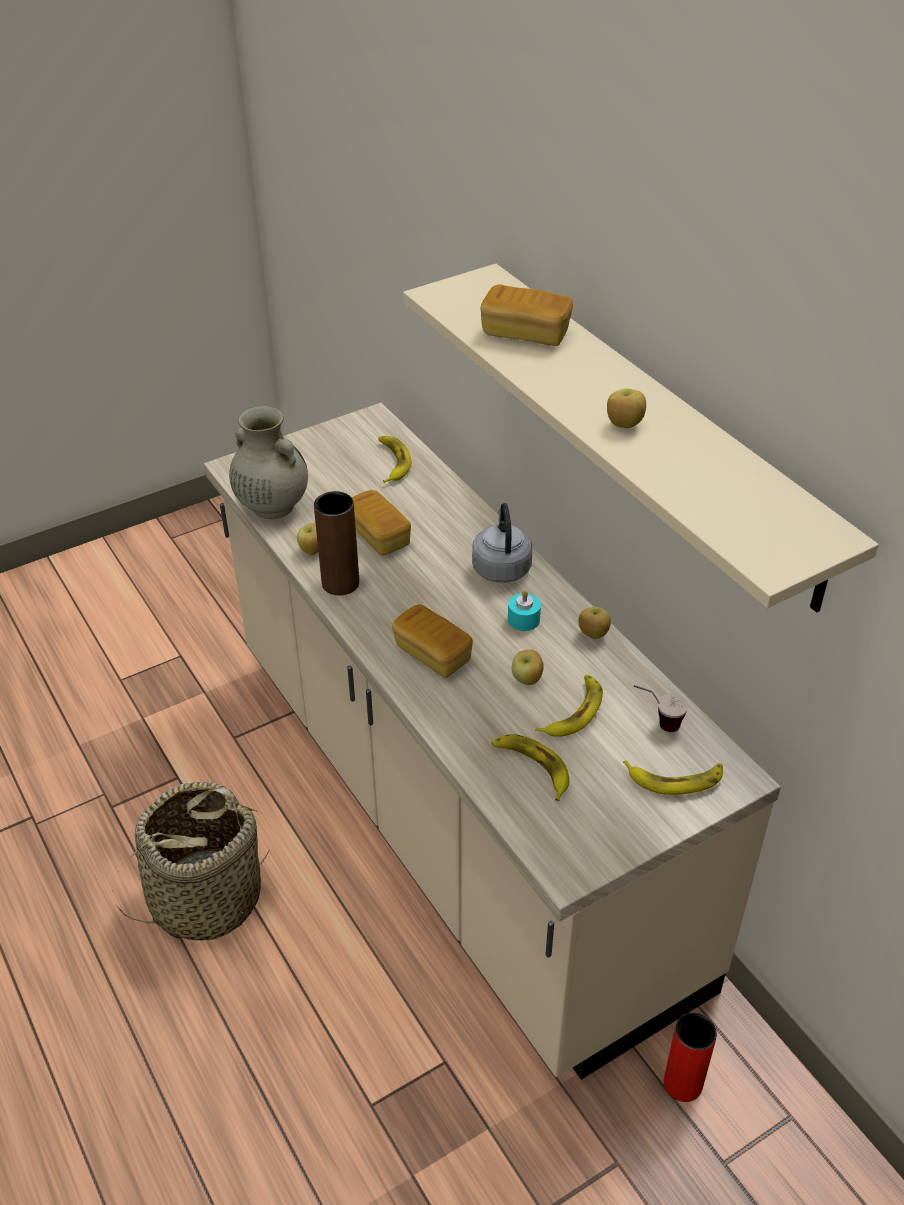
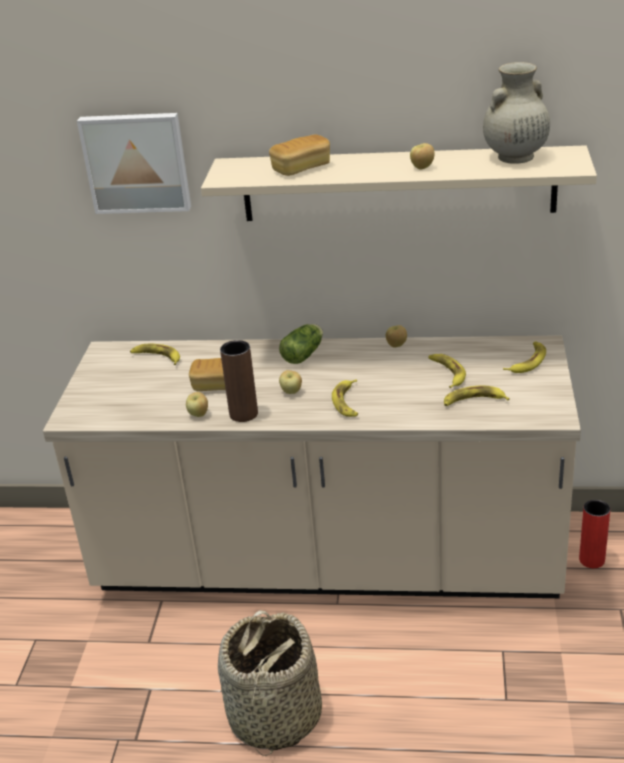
camera: 50 degrees left, 10 degrees down
(271, 506) = (132, 416): beige vase -> beige vase (514, 157)
(432, 654) = (347, 402): bread -> banana
(436, 220) = (136, 162): none -> picture
(501, 567) = (304, 354): grey kettle -> lettuce
(523, 619) = (357, 362): turquoise candle -> none
(527, 680) = (406, 378): apple -> apple (291, 392)
(656, 723) = (483, 352): cup -> none

